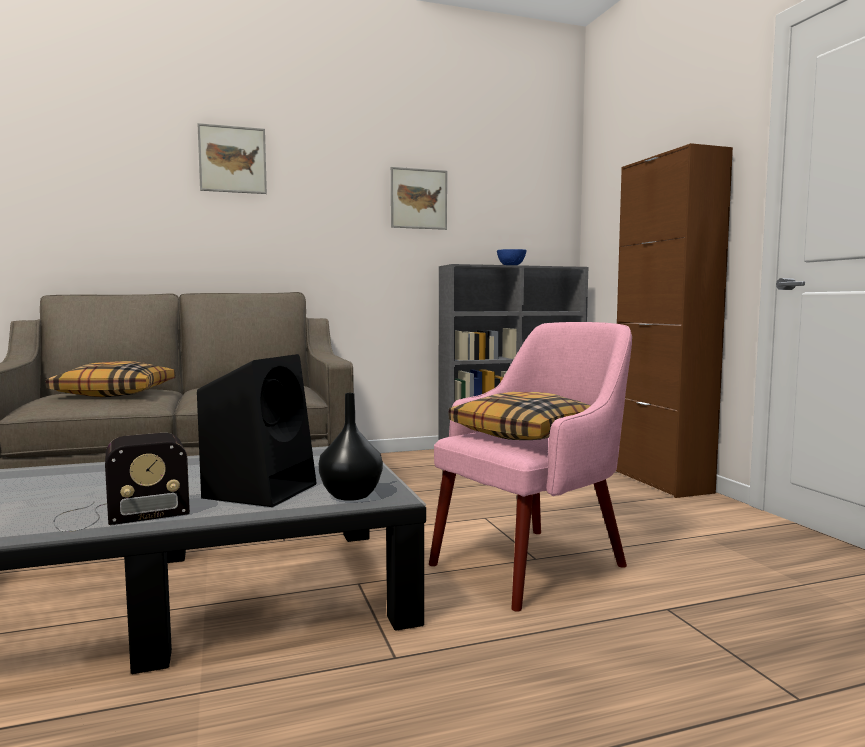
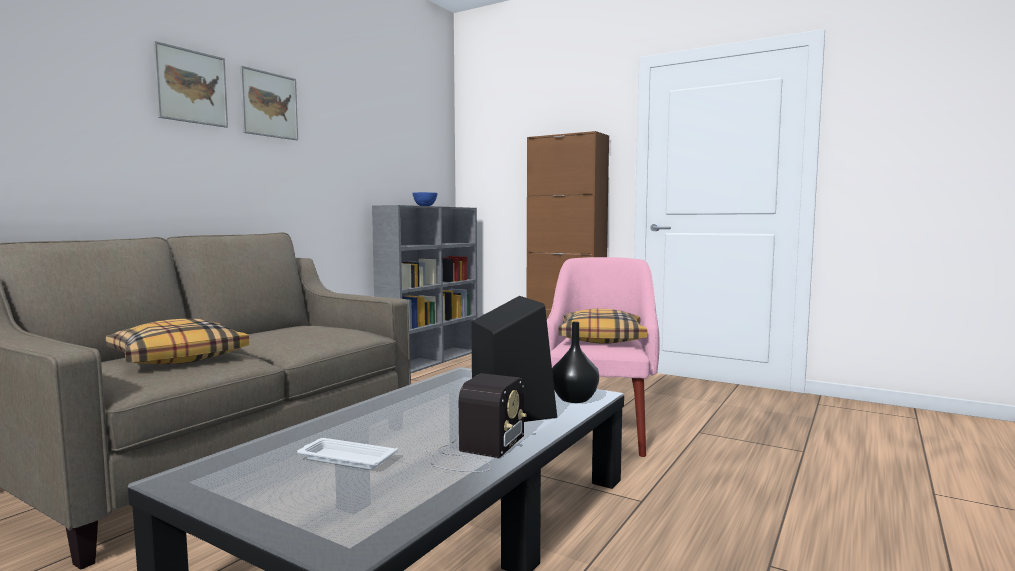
camera: 40 degrees left, 0 degrees up
(41, 492) = (345, 459): none -> white tray
(418, 199) = (353, 143): picture -> picture (269, 104)

